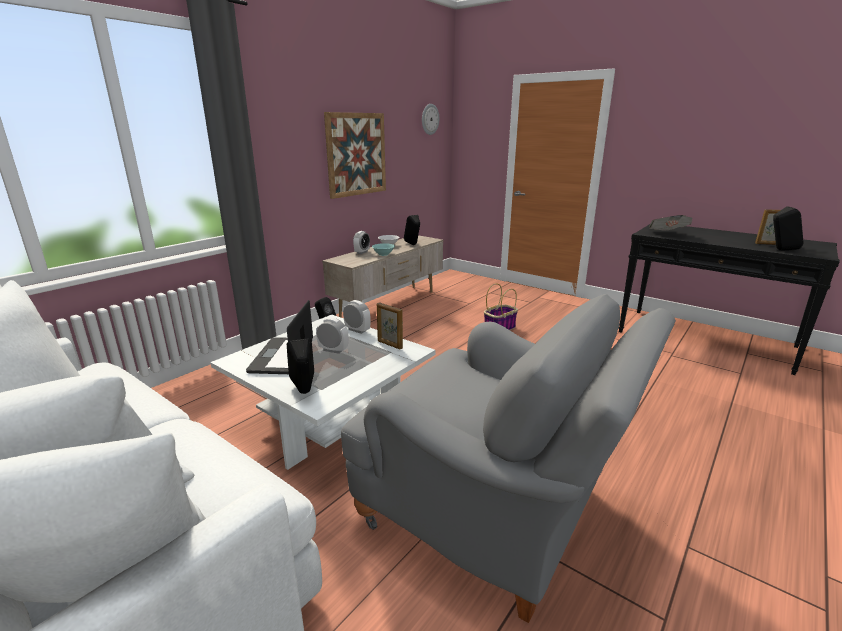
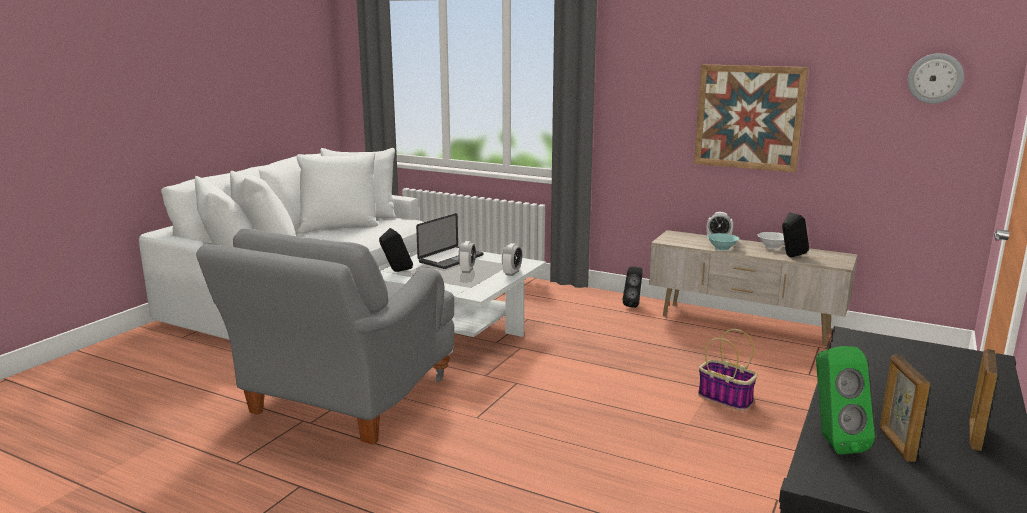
camera: 80 degrees right, 5 degrees down
(282, 356) = (451, 259): laptop -> laptop turned 135 degrees clockwise
(389, 345) = (484, 286): picture frame -> picture frame (974, 436)
(667, 234) = (876, 354): newspaper -> none
(780, 250) = (832, 442): black speaker -> green speaker

